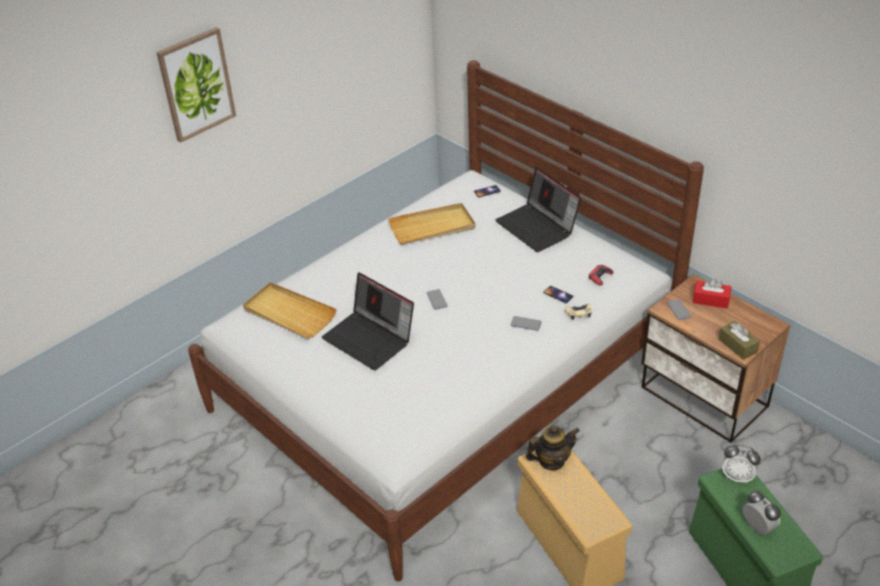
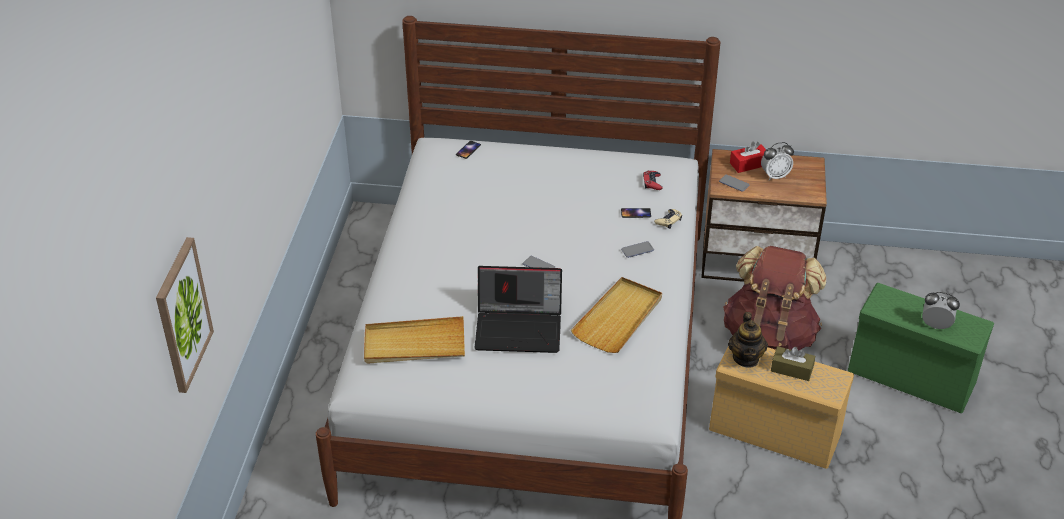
camera: 40 degrees left, 0 degrees up
(196, 84) = (229, 130): picture -> picture (182, 315)
(432, 227) = (457, 204): beige tray -> beige tray (618, 318)
(538, 227) = (552, 163): laptop -> none
(551, 461) = (746, 358): teapot -> teapot turned 150 degrees clockwise
(649, 465) = (769, 337): none -> brown backpack
(737, 345) = (805, 191): brown tissue box -> brown tissue box (791, 369)
(737, 476) = (886, 296): alarm clock -> alarm clock (775, 176)

